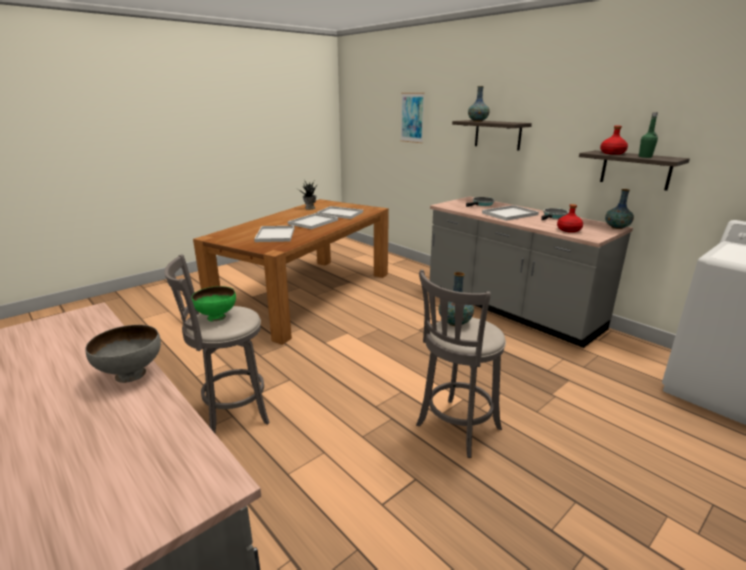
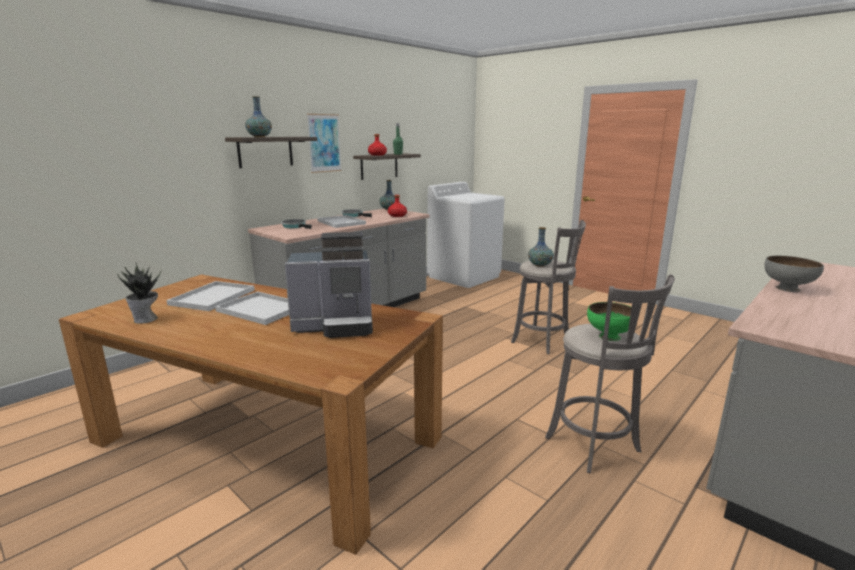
camera: 95 degrees left, 5 degrees down
(275, 235) = (336, 325): white tray -> coffee machine
(412, 117) = (111, 139): picture -> picture (324, 143)

